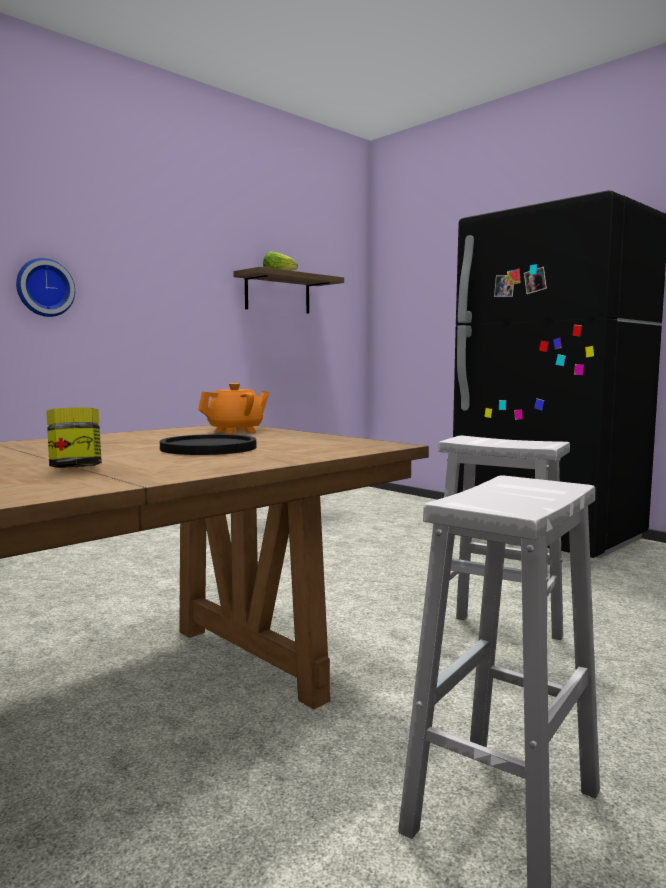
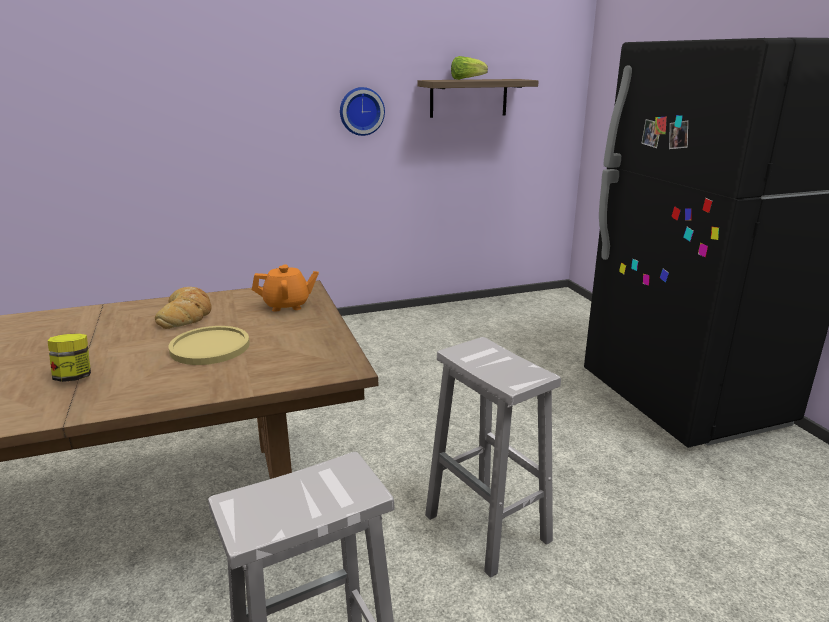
camera: 25 degrees right, 15 degrees up
(44, 288) = (231, 117): wall clock -> wall clock (361, 111)
(127, 439) = (186, 314): none -> bread
(208, 448) = (210, 347): black plate -> yellow plate

